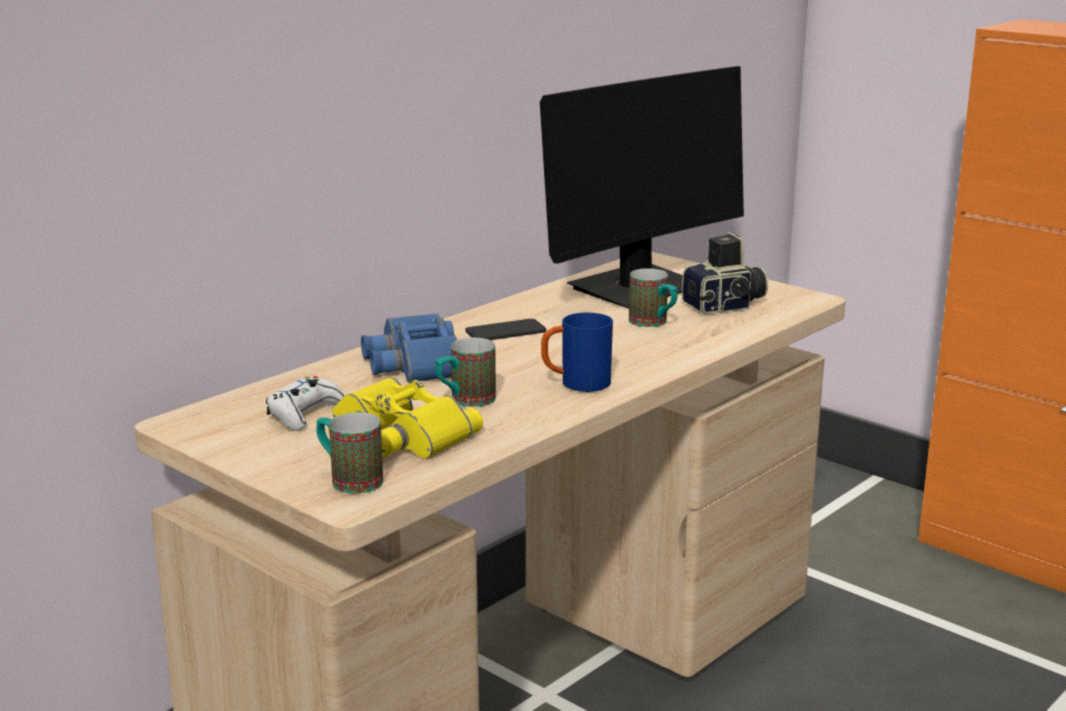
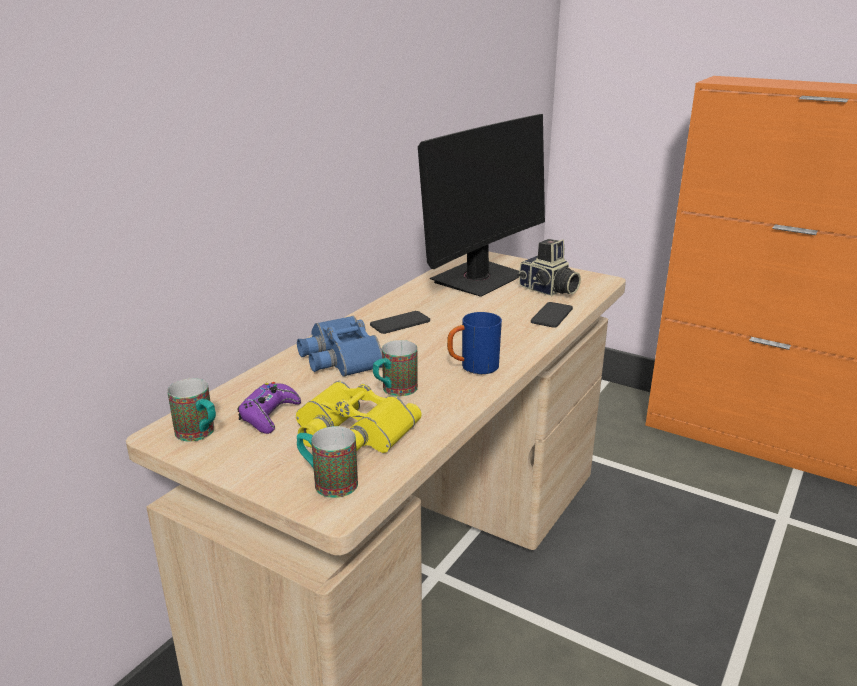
camera: 10 degrees left, 5 degrees up
(305, 414) = (269, 415): white game controller -> purple game controller
(654, 323) = (504, 308): mug -> mug (200, 434)
(713, 335) = (552, 315): none -> phone
(725, 306) = (548, 290): camera -> camera turned 75 degrees clockwise

